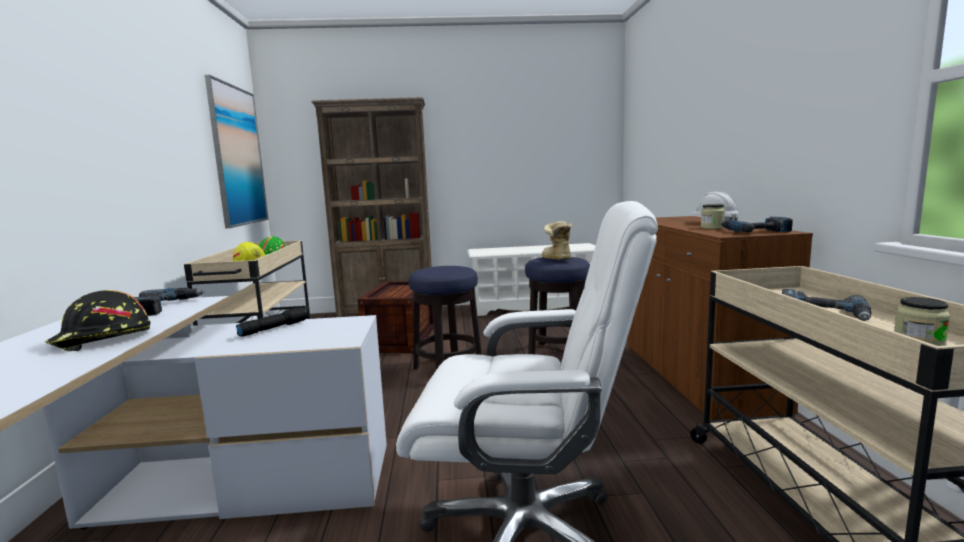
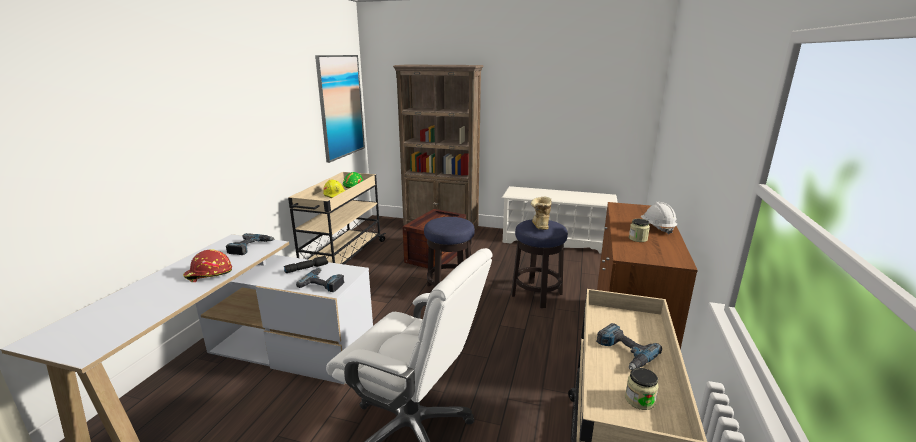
camera: 20 degrees right, 10 degrees up
(101, 340) = (208, 274): black hard hat -> red hard hat
(754, 231) = (658, 254): power drill -> power drill (323, 283)

